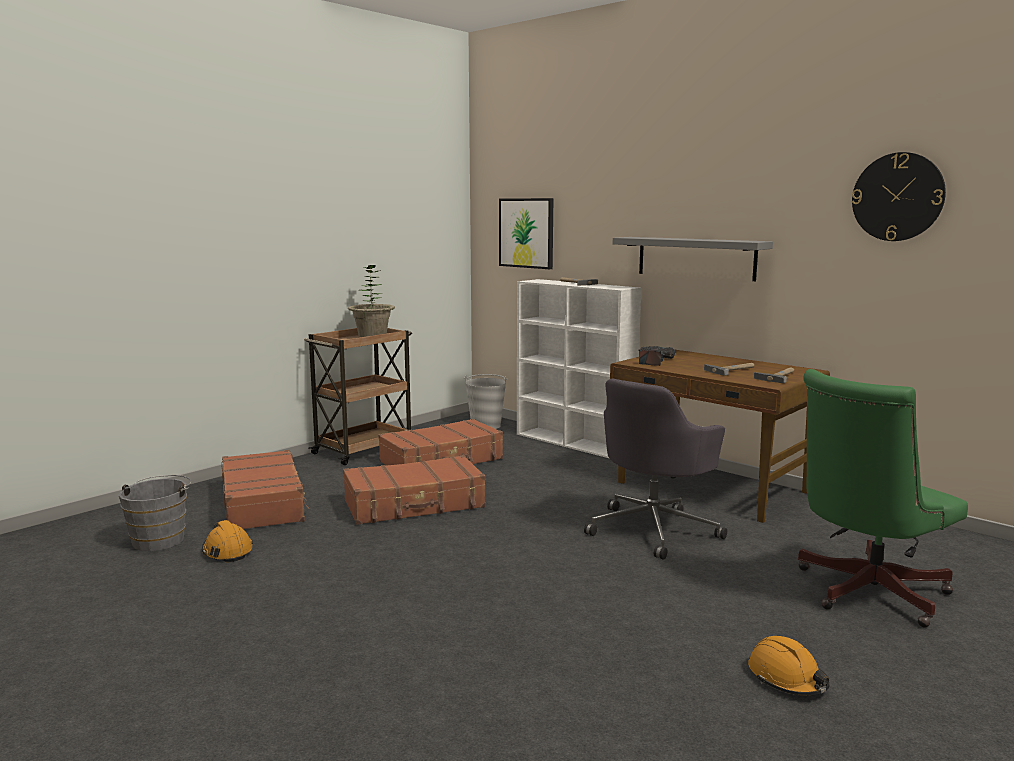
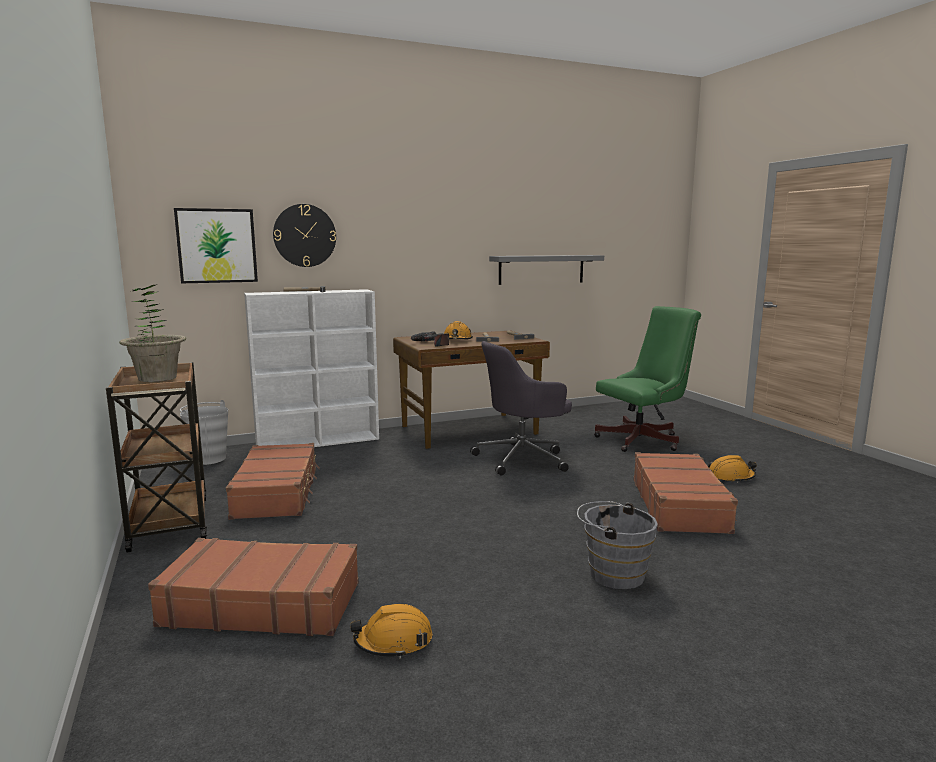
camera: 65 degrees left, 0 degrees up
(161, 539) = (296, 696): grey bucket -> grey bucket (612, 573)
(415, 504) = (379, 523): brown suitcase -> brown suitcase (679, 505)
(654, 529) = (523, 459): grey office chair -> grey office chair turned 90 degrees clockwise
(695, 258) = (410, 261): grey shelf -> grey shelf (541, 269)
(696, 364) = (457, 340): none -> orange hard hat
(864, 593) = (644, 440): green office chair -> green office chair turned 105 degrees counterclockwise
(897, 197) = (540, 215): wall clock -> wall clock (304, 235)

